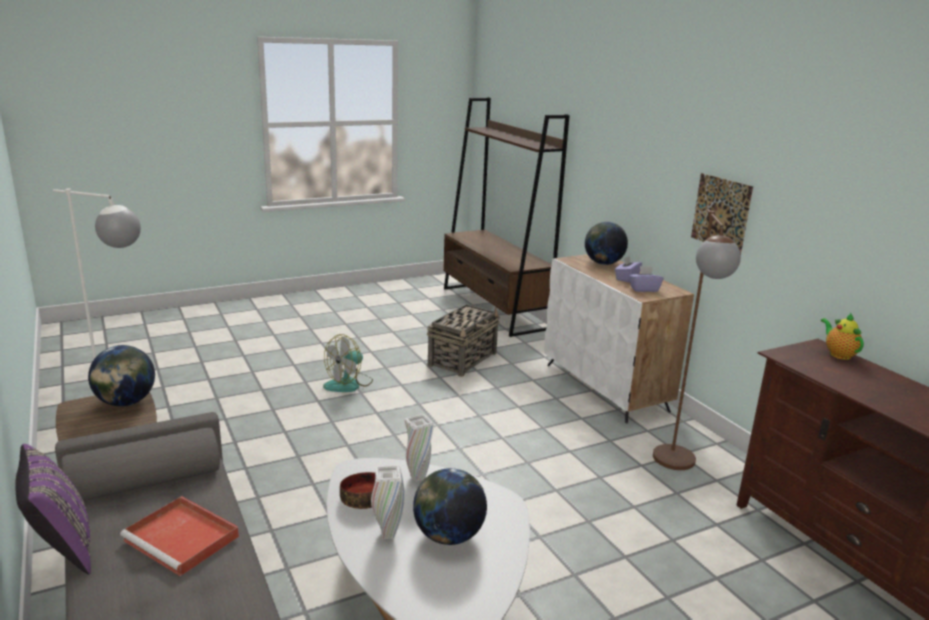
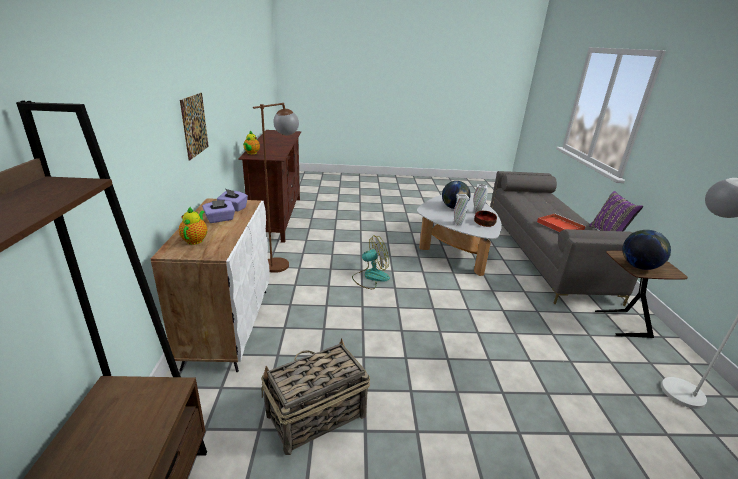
camera: 155 degrees left, 5 degrees up
(349, 384) = (467, 410): fan -> fan (370, 277)
(603, 263) = (195, 240): globe -> teapot

